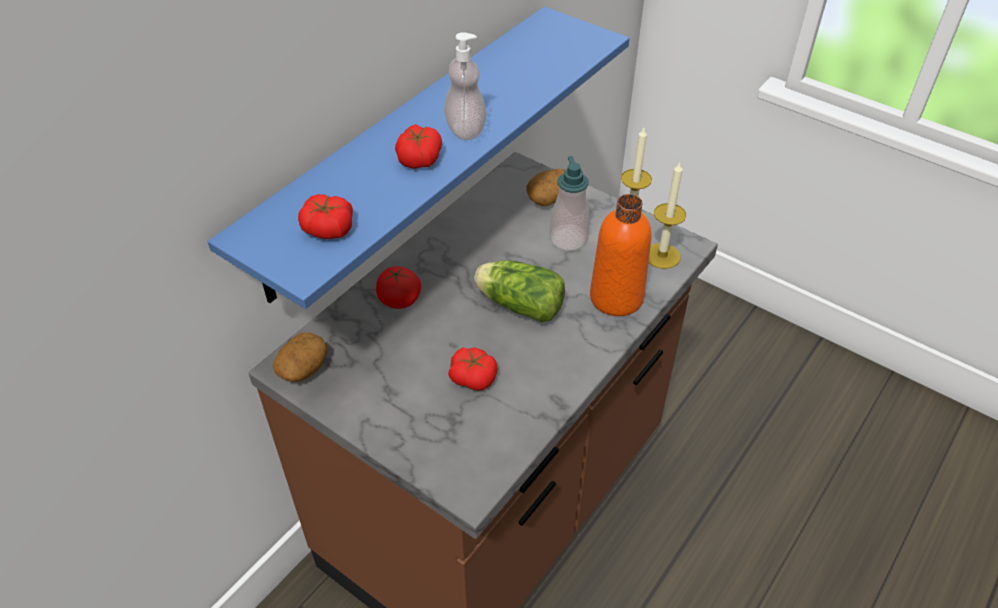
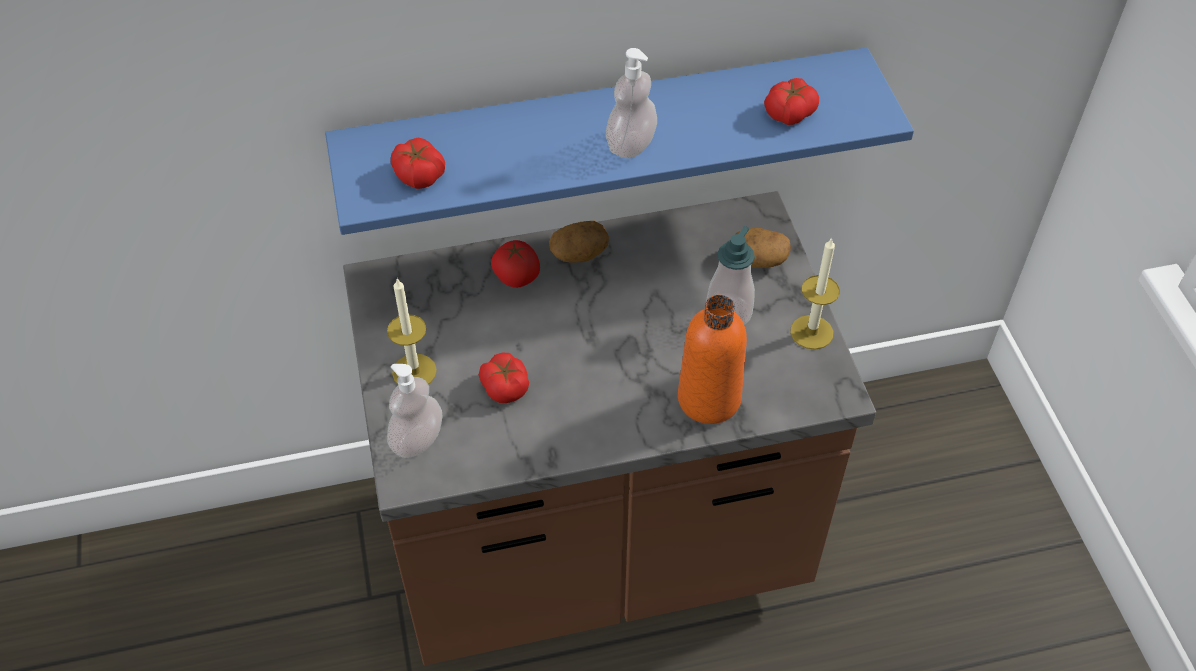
camera: 40 degrees right, 5 degrees up
(303, 368) = (384, 289): potato -> potato (579, 253)
(419, 158) = (559, 151): tomato -> tomato (789, 112)
(449, 457) = (417, 440): none -> soap dispenser
(517, 304) = (612, 346): lettuce -> none
(662, 256) = (801, 387): candle -> candle (414, 371)

